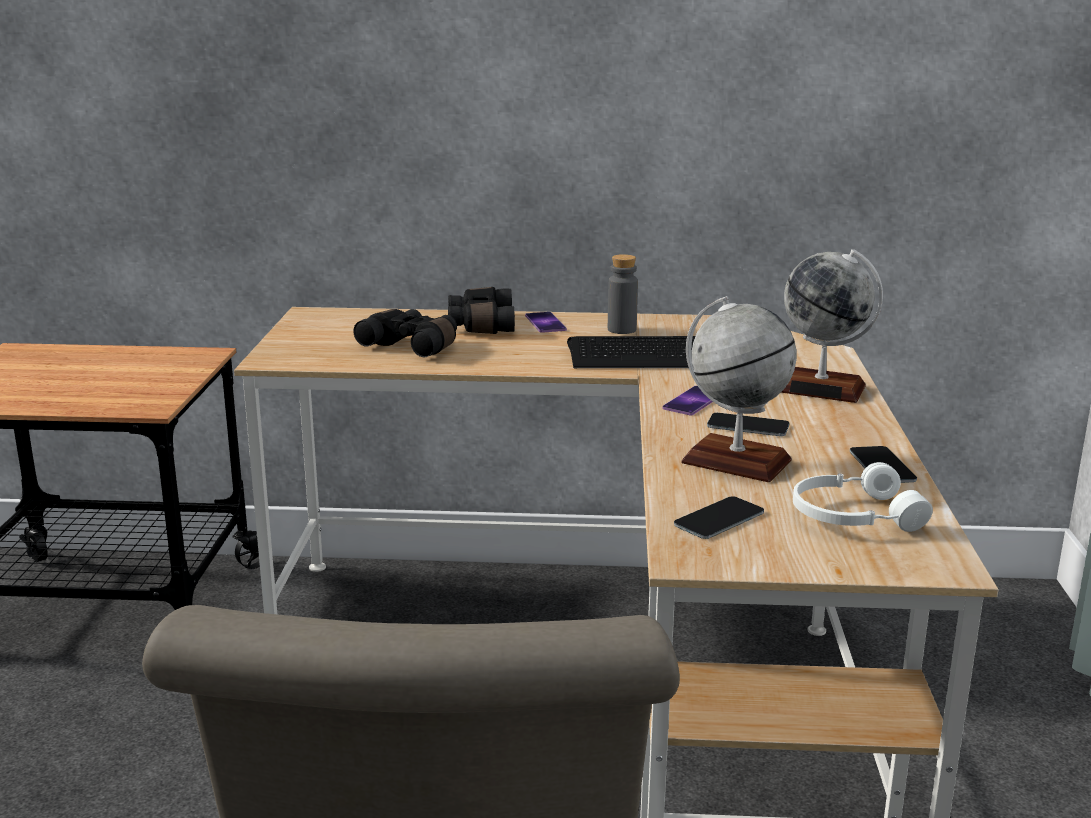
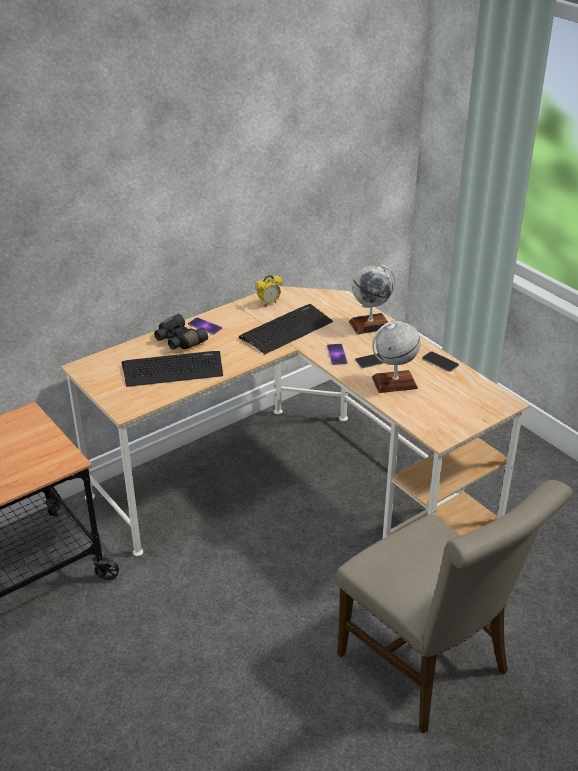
camera: 40 degrees left, 15 degrees up
(413, 345) = (173, 369): black binoculars -> keyboard
(621, 330) = (245, 317): grey bottle -> none
(687, 327) = (269, 303): none -> alarm clock
(719, 519) = (425, 415): phone -> none
(853, 516) = (460, 392): white headphones -> none

